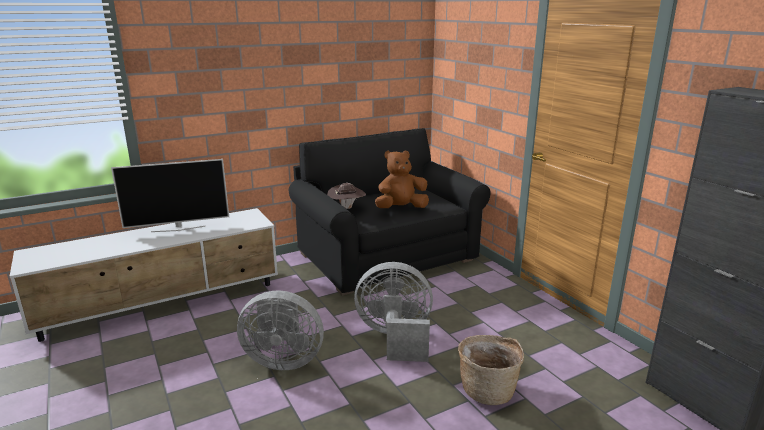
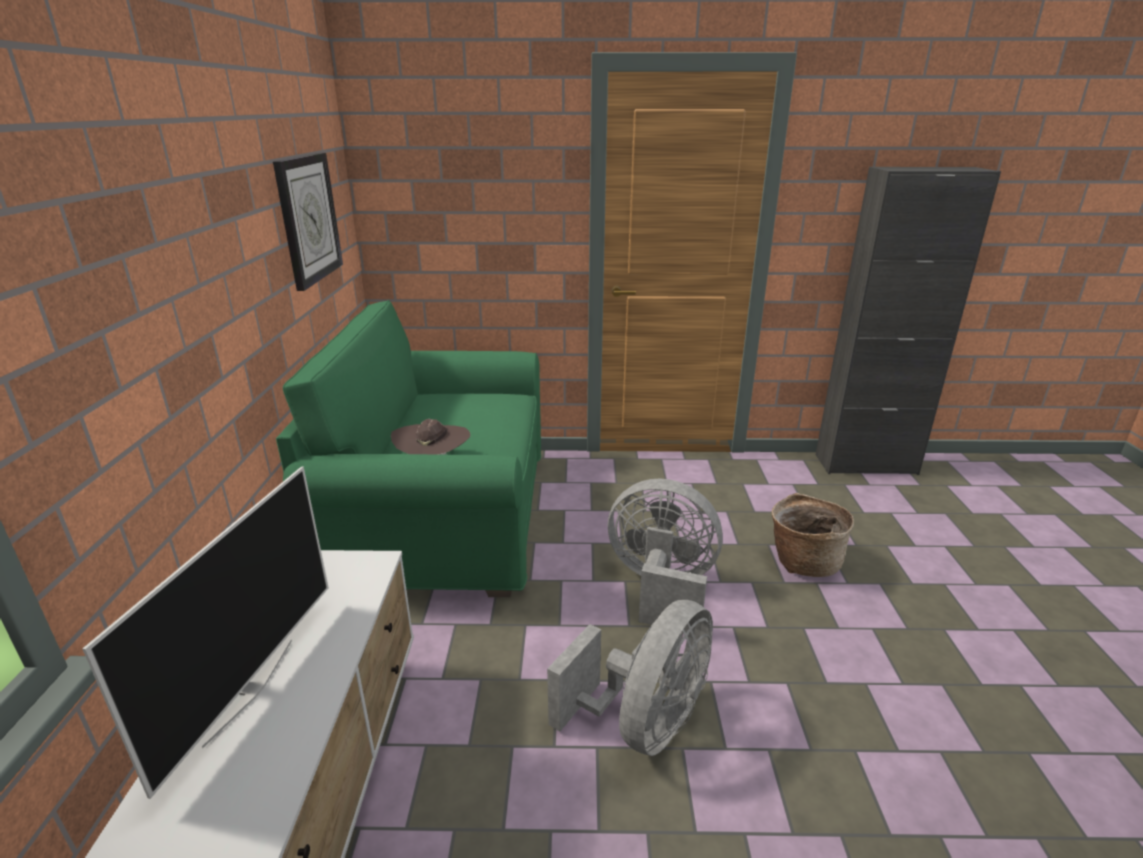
camera: 60 degrees left, 5 degrees up
(370, 73) = (308, 219): none -> wall clock
(387, 257) = (444, 517): black sofa -> green sofa
(395, 338) = (661, 588): grey fan -> grey fan turned 75 degrees clockwise
(401, 208) = (493, 426): brown plush toy -> none

